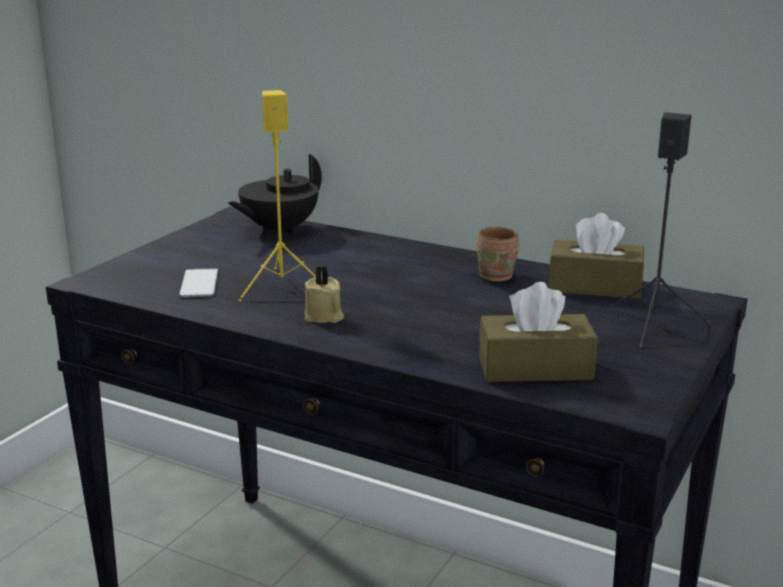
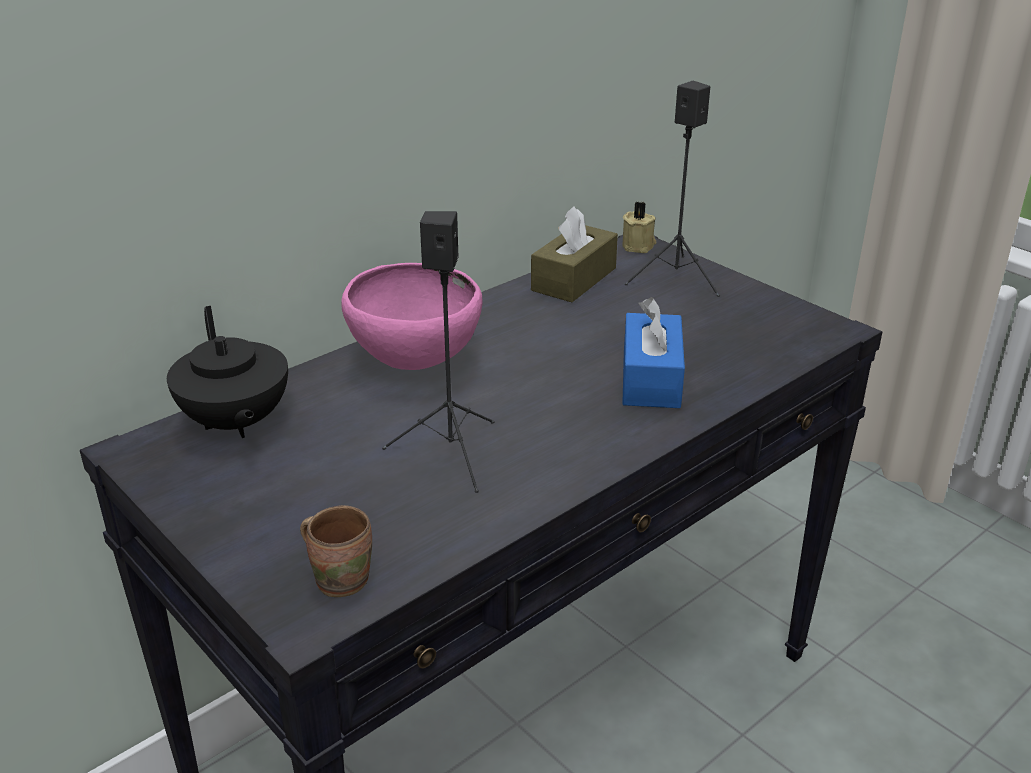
camera: 70 degrees left, 10 degrees up
(199, 283) = (393, 516): phone -> none
(283, 286) = (451, 452): yellow speaker -> black speaker
(324, 317) = (563, 439): beige candle -> beige candle (639, 246)
(392, 259) = (415, 364): none -> pink bowl
(444, 335) = (651, 378): none -> blue tissue box
(498, 276) = (513, 317): brown mug -> brown mug (342, 578)
(535, 368) = (743, 351): brown tissue box -> none

